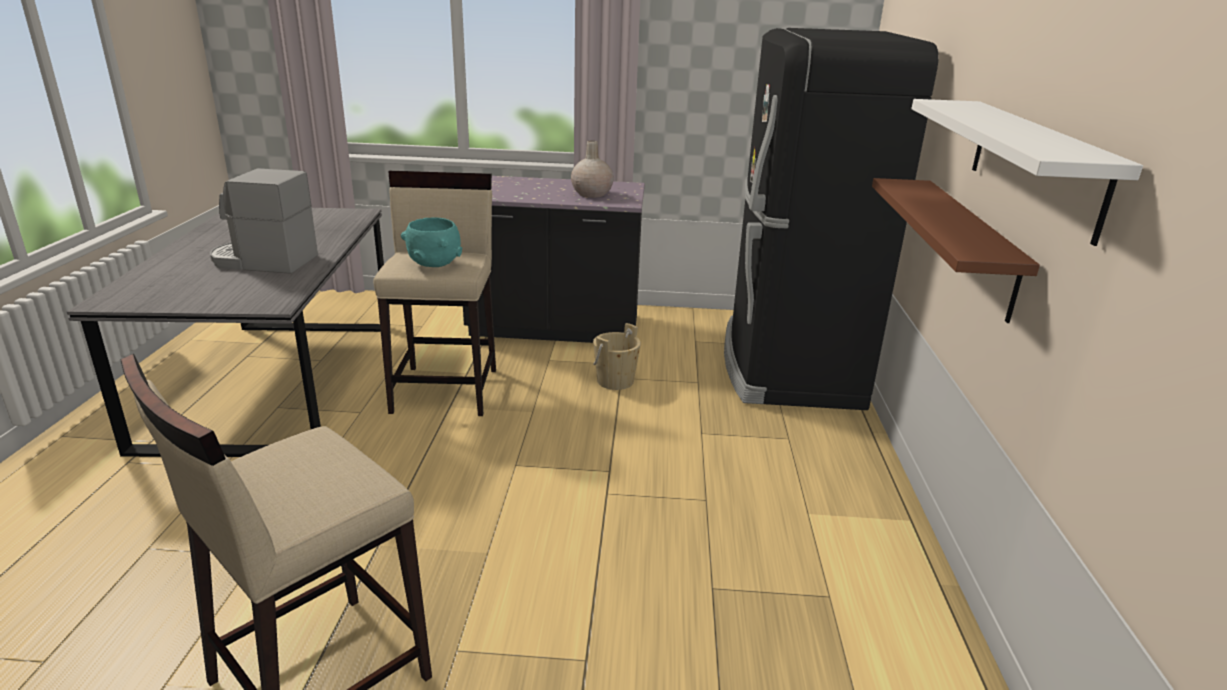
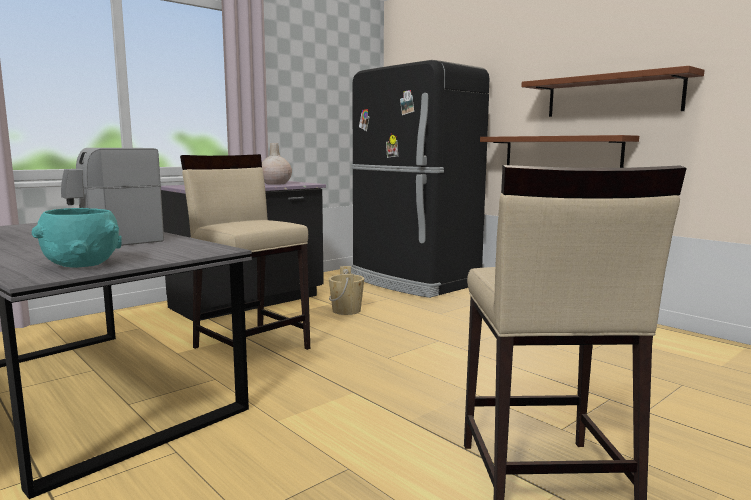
camera: 45 degrees left, 15 degrees down
(434, 264) = (259, 222): turquoise bowl -> turquoise bowl (81, 265)
(1035, 164) = (612, 96): white shelf -> brown shelf

